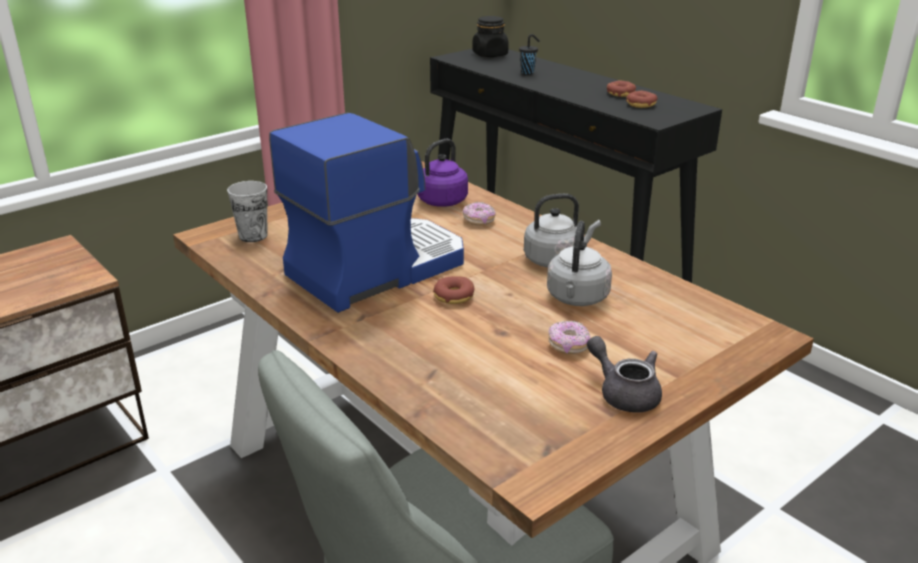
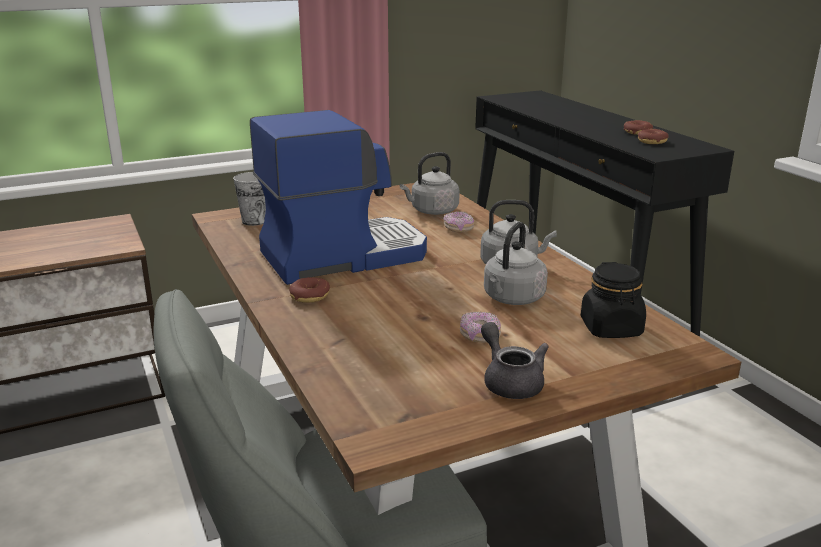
camera: 15 degrees right, 5 degrees down
(440, 202) = (432, 211): purple kettle -> grey kettle
(454, 296) = (397, 284): donut -> donut (309, 296)
(490, 54) = (533, 97): black jar -> black jar (611, 328)
(528, 72) = (559, 112): black cup -> none

